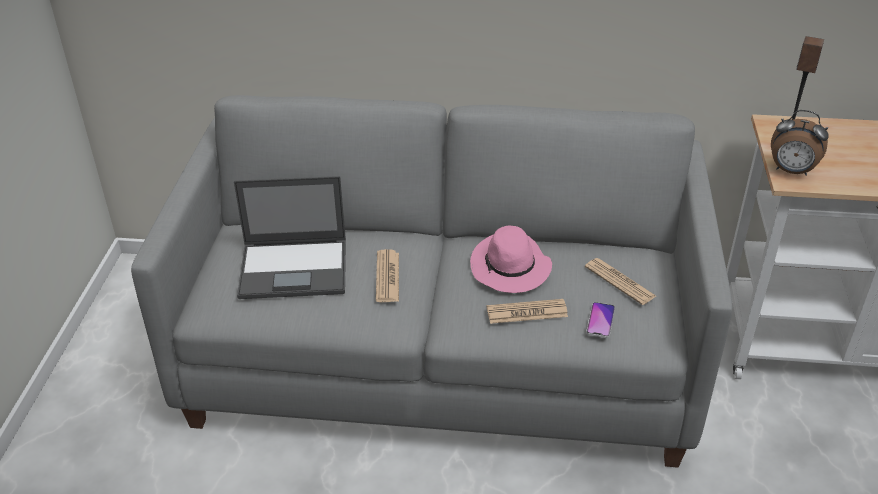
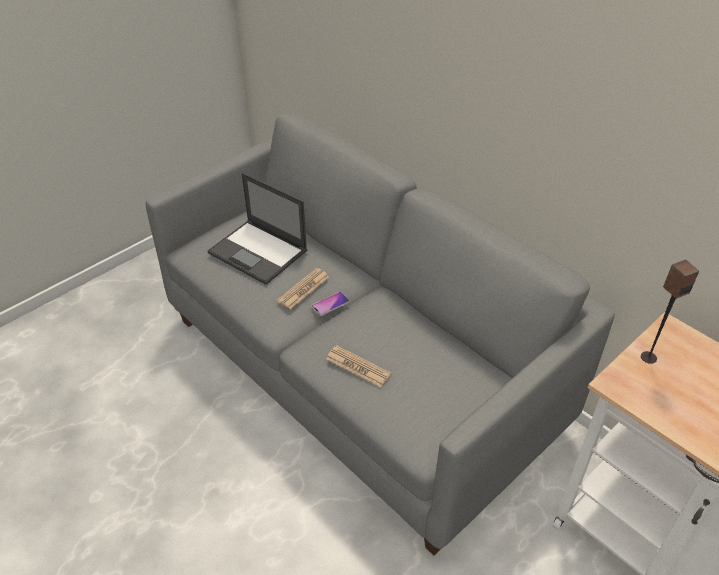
camera: 40 degrees right, 5 degrees up
(510, 268) = (385, 330): pink hat -> none
(600, 321) = (398, 404): phone -> phone (330, 304)
(620, 282) = (448, 386): newspaper -> none
(791, 171) = (627, 377): alarm clock -> none

